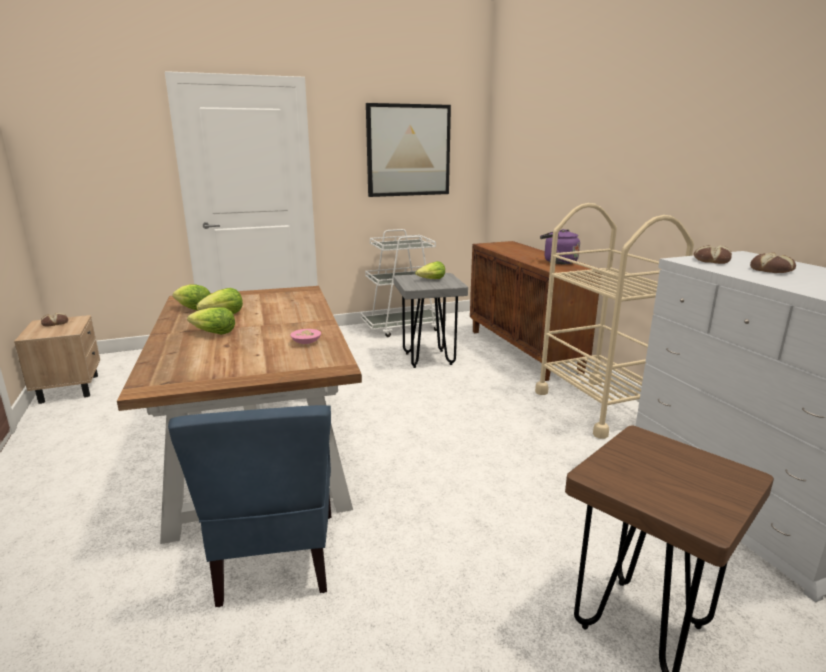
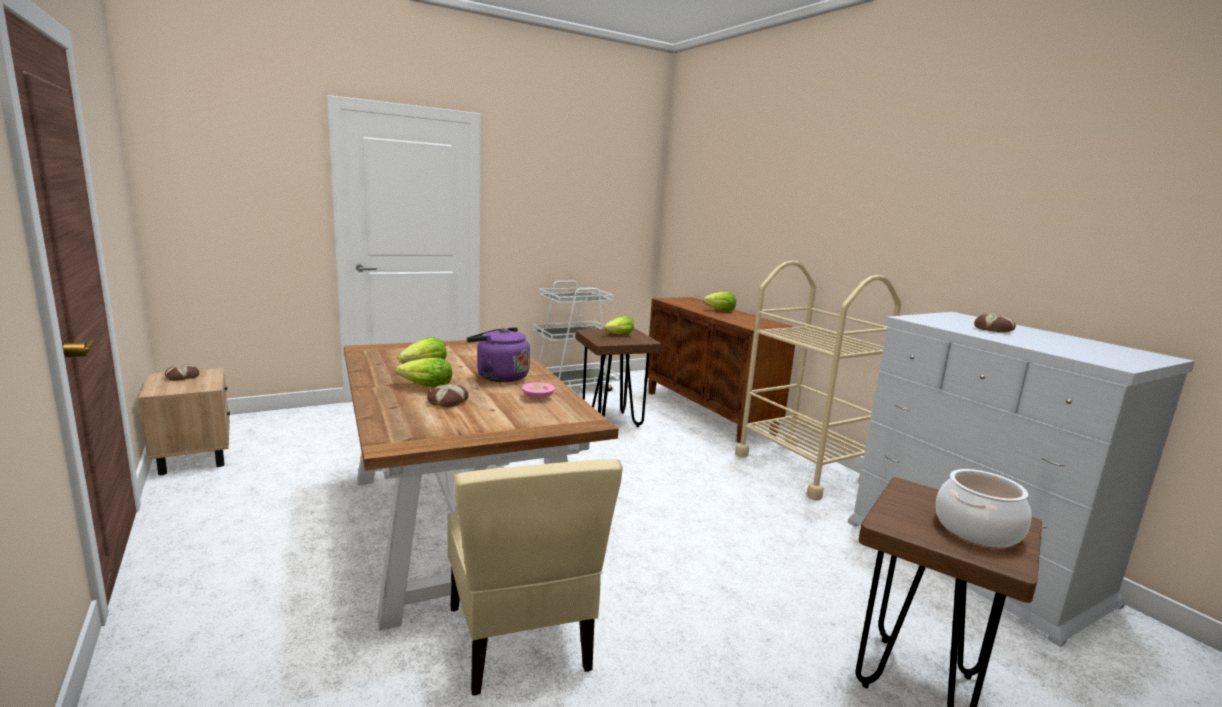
camera: 10 degrees left, 5 degrees down
(194, 309) = (385, 361): lettuce -> lettuce (720, 311)
(276, 558) = (521, 638): blue chair -> beige chair
(408, 150) = (583, 198): picture -> none
(428, 359) = (612, 421): grey stool -> brown stool
(558, 262) = (750, 319): purple kettle -> purple kettle (499, 377)
(692, 485) = (977, 530): none -> cooking pot
(711, 260) = (934, 319): bread -> bread (447, 401)

